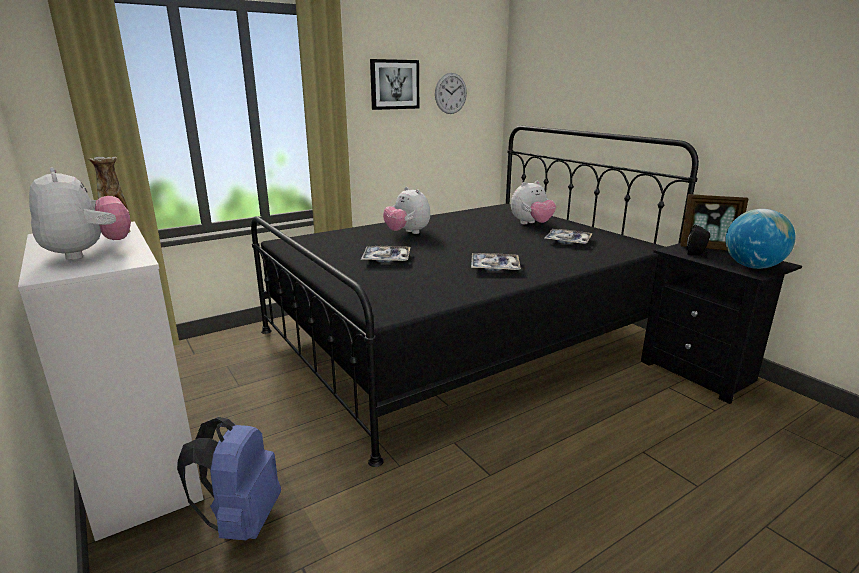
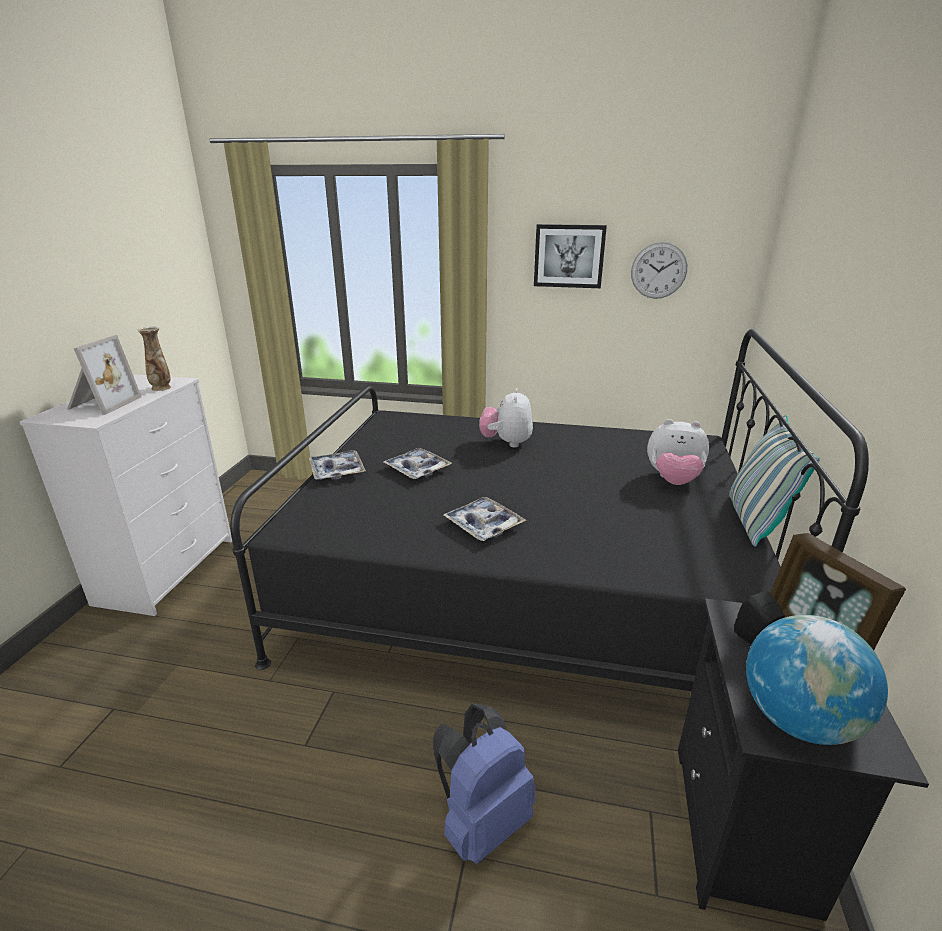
camera: 45 degrees right, 5 degrees up
(88, 253) = (102, 404): plush toy -> picture frame
(241, 521) = (144, 647): blue backpack -> blue backpack (482, 821)
(567, 241) = (656, 526): tray -> tray (337, 471)
(595, 228) = (754, 521): none -> pillow

